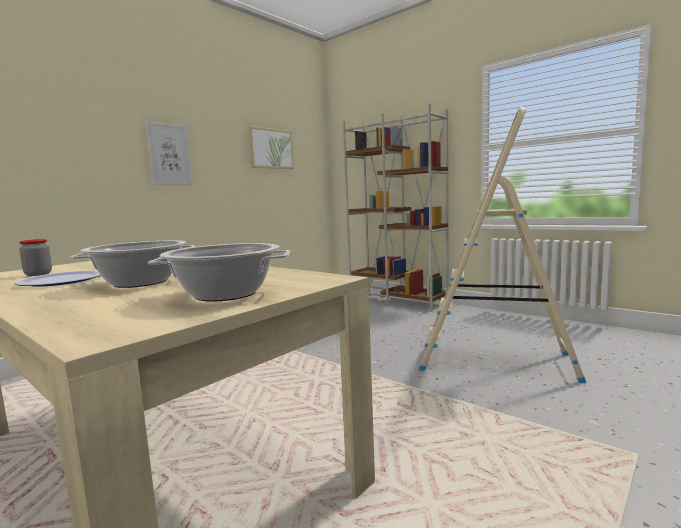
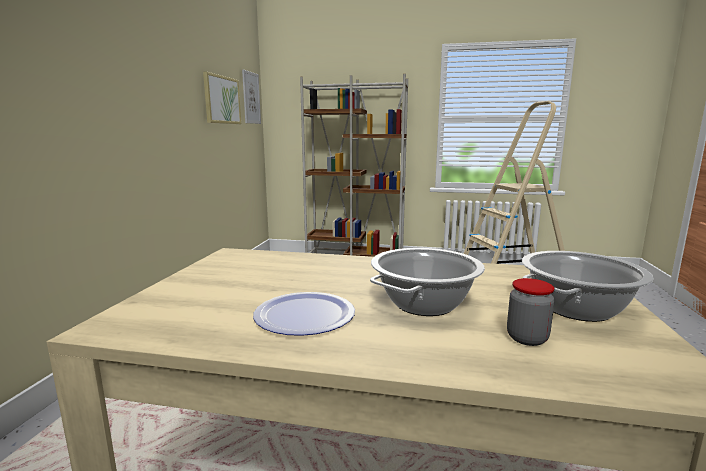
camera: 30 degrees left, 5 degrees up
(38, 274) = (208, 307): jar -> jar (527, 338)
(169, 154) = (135, 104): picture -> picture (251, 98)

